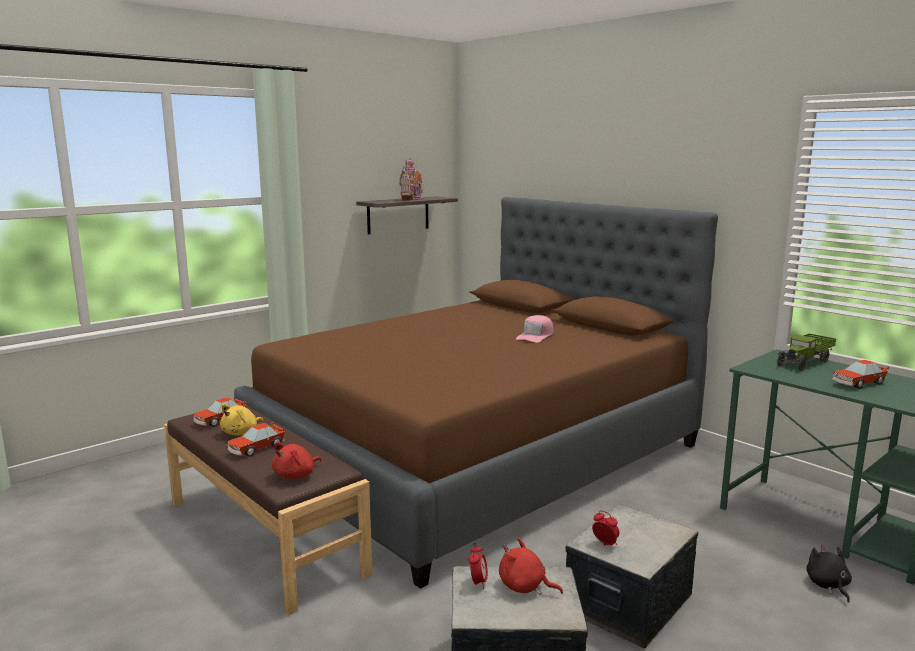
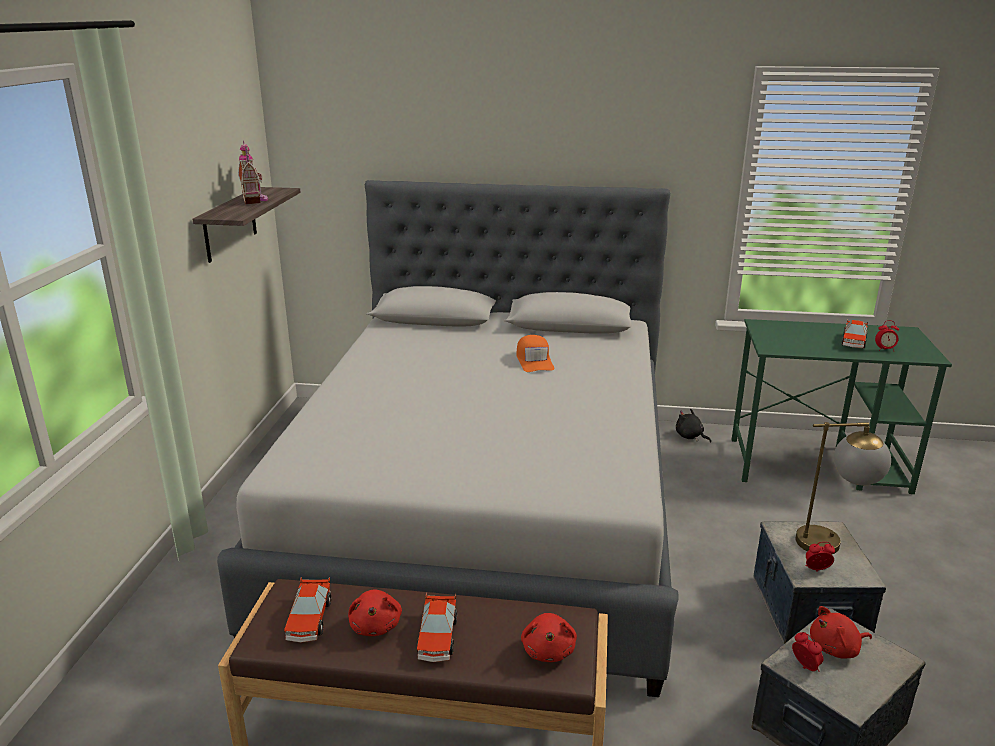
camera: 40 degrees left, 10 degrees up
(242, 433) = (376, 625): yellow plush toy -> red plush toy
(476, 454) = (486, 512): brown bed -> grey bed
(535, 336) = (534, 361): pink cap -> orange cap
(658, 536) = (832, 542): none -> table lamp
(804, 362) = (788, 329): toy truck -> none
(828, 585) = (881, 520): black plush toy -> black plush toy (690, 436)
(883, 394) = (885, 349): none -> alarm clock

